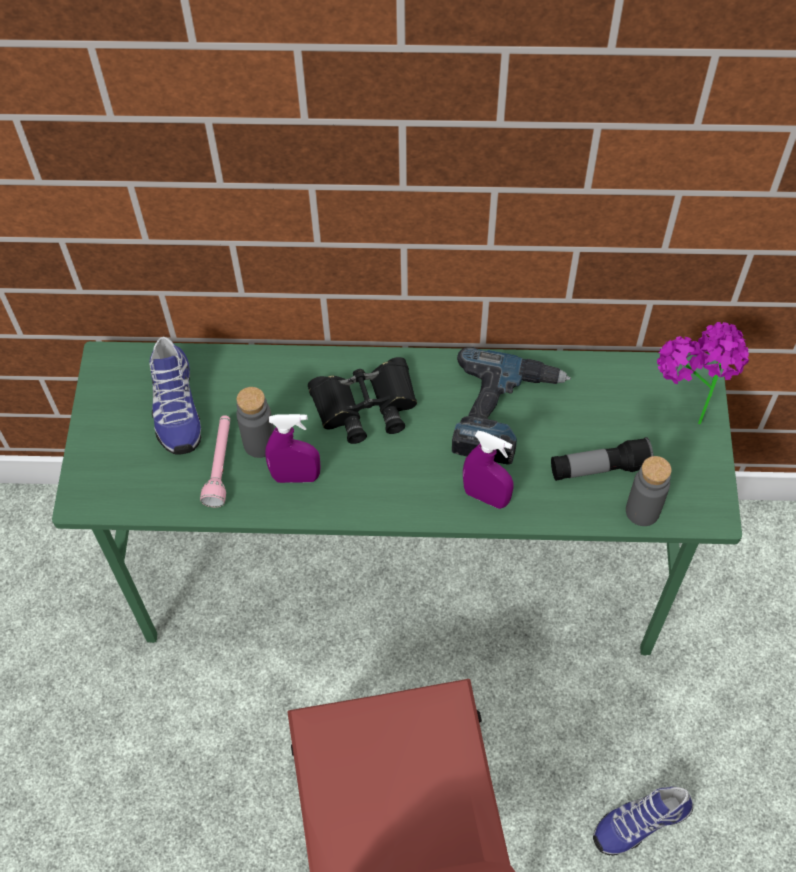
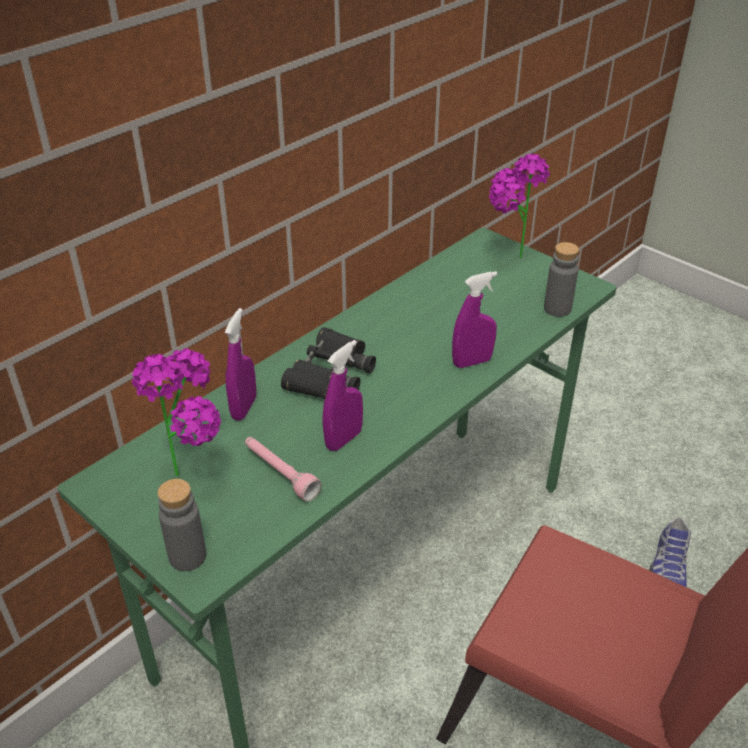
camera: 50 degrees left, 20 degrees down
(175, 408) = (195, 470): shoe -> potted plant
(260, 443) = (290, 442): grey bottle -> grey bottle (187, 556)
(267, 382) = (244, 408): none -> purple spray bottle
(503, 412) = (417, 320): power drill -> none
(599, 468) = (507, 307): flashlight -> none

